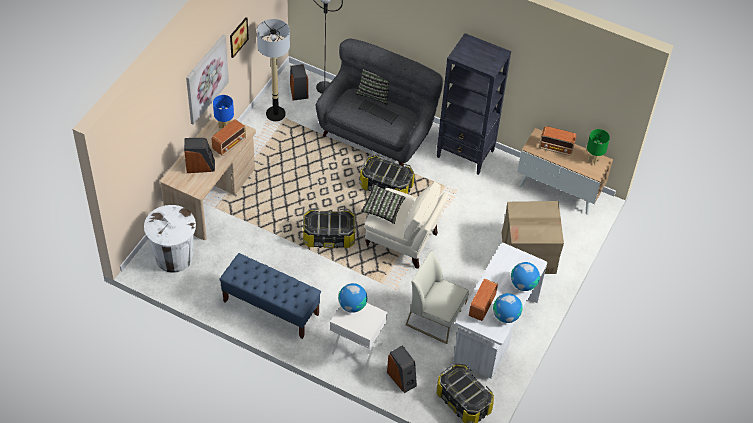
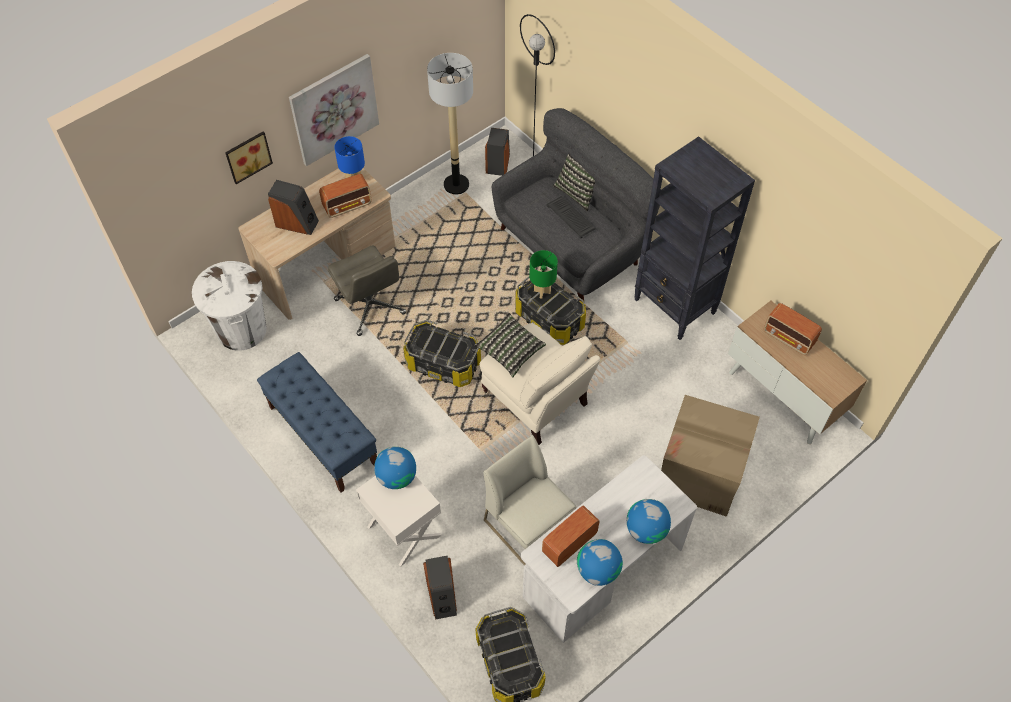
camera: 25 degrees right, 5 degrees up
(237, 36) = (399, 64): picture -> picture (247, 156)
(258, 215) = (371, 307): none -> grey office chair
(593, 160) = (836, 373): green table lamp -> green table lamp (542, 292)

